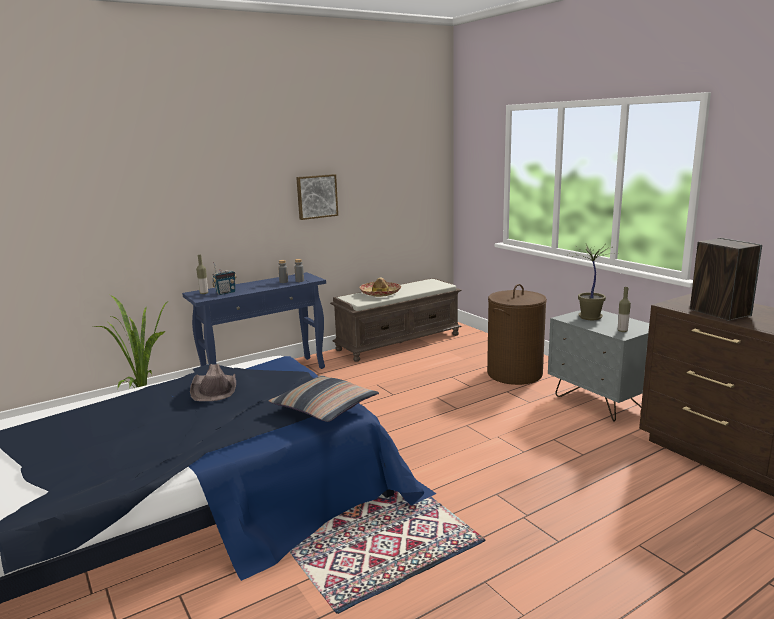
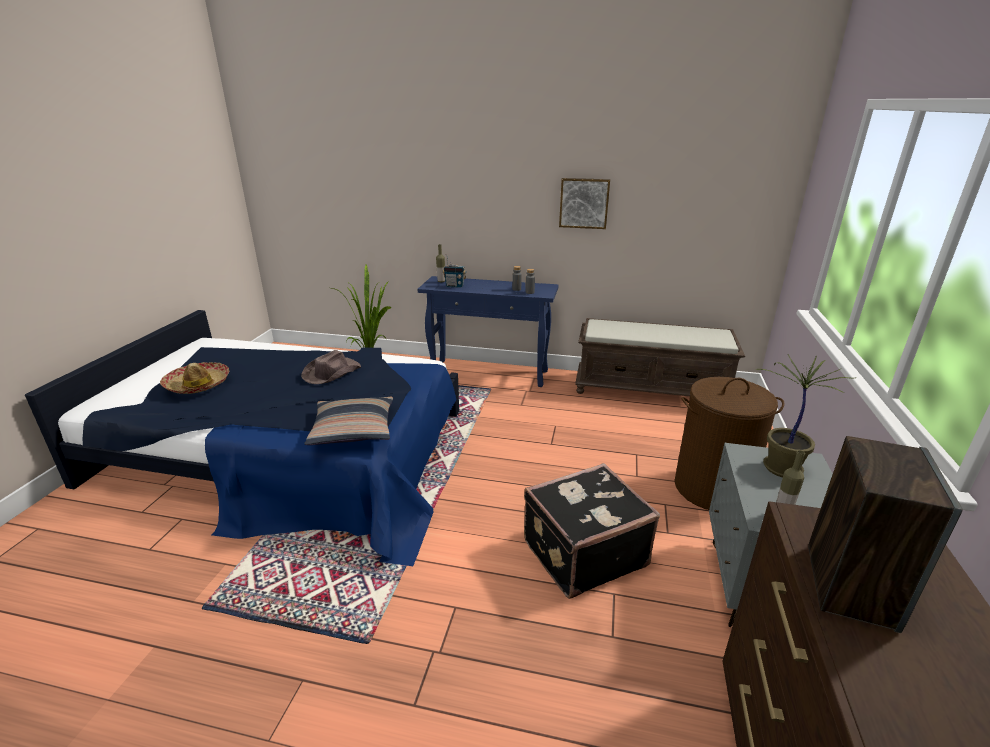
camera: 45 degrees right, 10 degrees up
(380, 293) = (635, 329): hat -> hat (197, 385)
(509, 432) = (582, 552): none -> black suitcase

